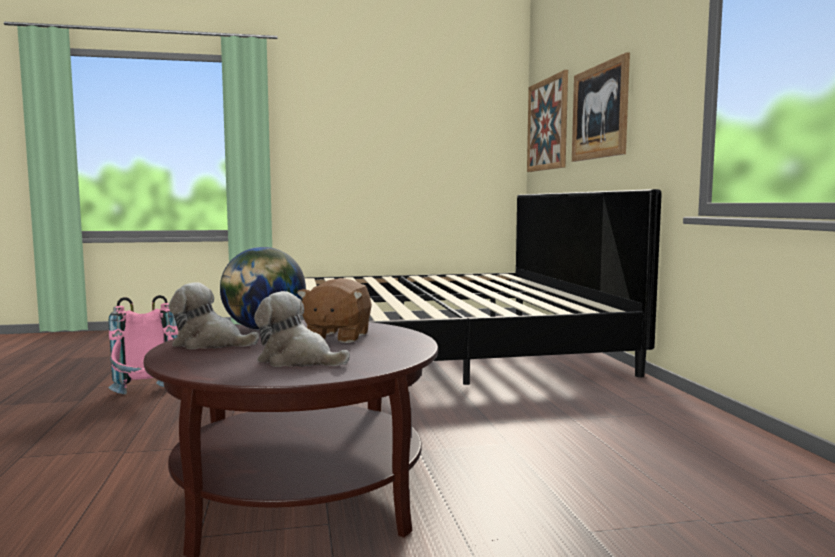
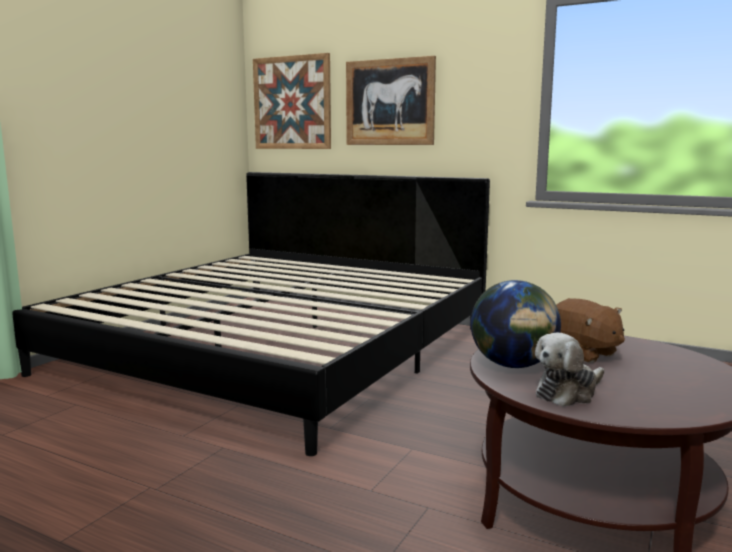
camera: 50 degrees left, 5 degrees up
(147, 397) = (186, 514): pink backpack -> none
(298, 361) = (673, 379): plush toy -> none

